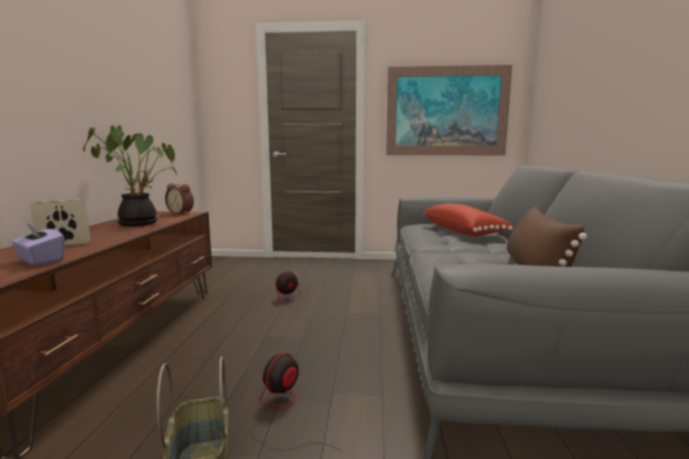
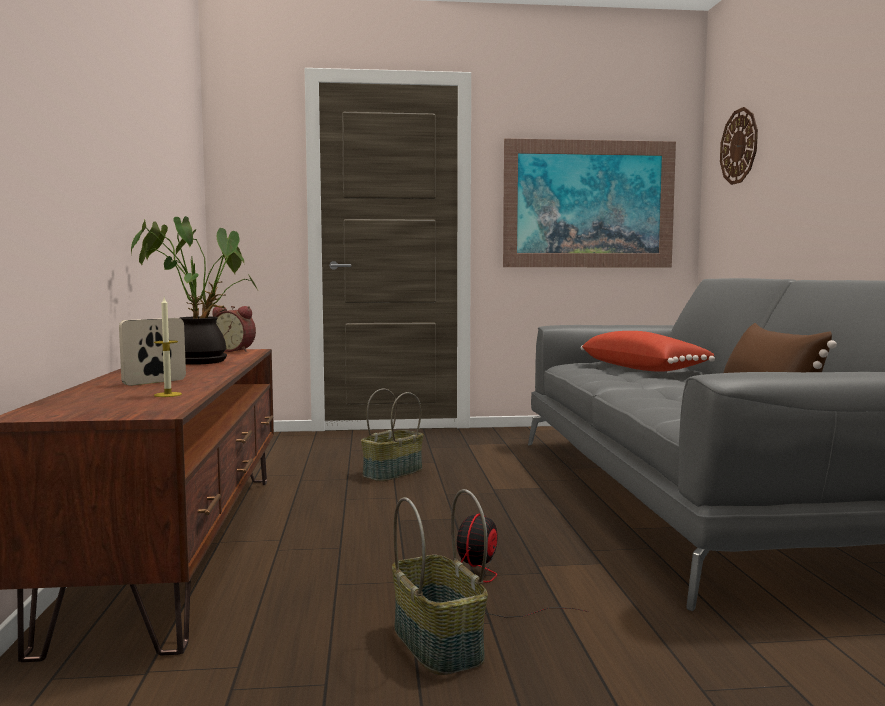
camera: 10 degrees left, 5 degrees down
(40, 260) = (168, 394): purple tissue box -> candle
(290, 294) = (393, 473): fan -> basket
(555, 65) = (739, 146): none -> wall clock

